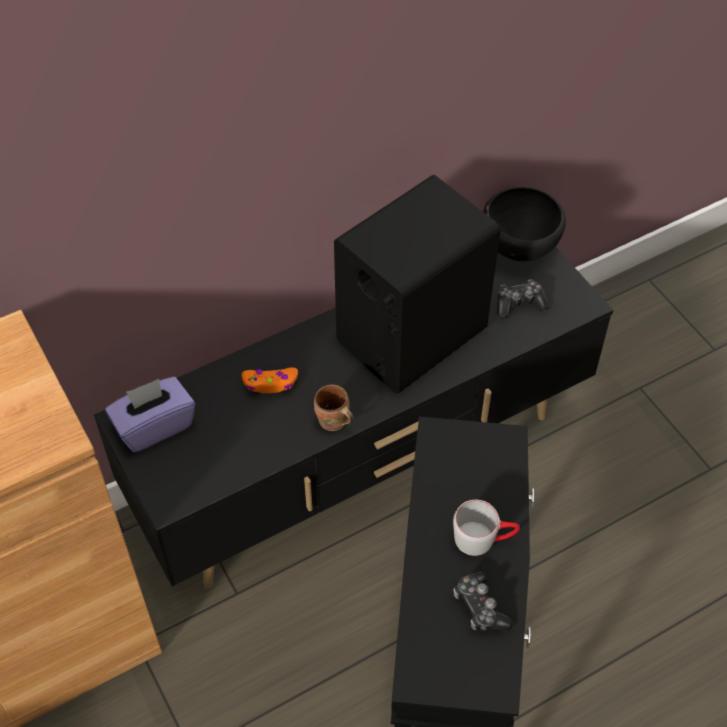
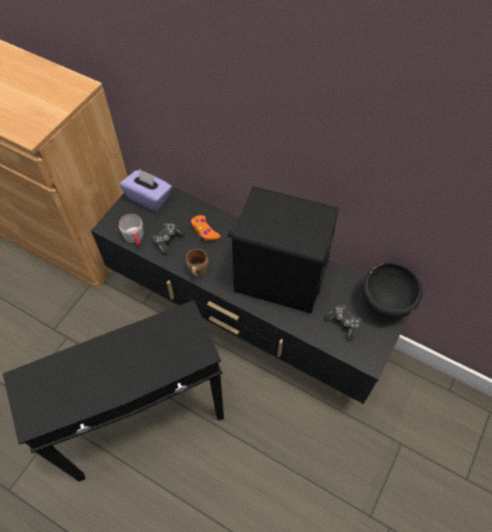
camera: 60 degrees right, 5 degrees up
(480, 608) = (79, 391): game controller -> game controller (168, 240)
(484, 539) = (126, 372): grey mug -> grey mug (136, 238)

